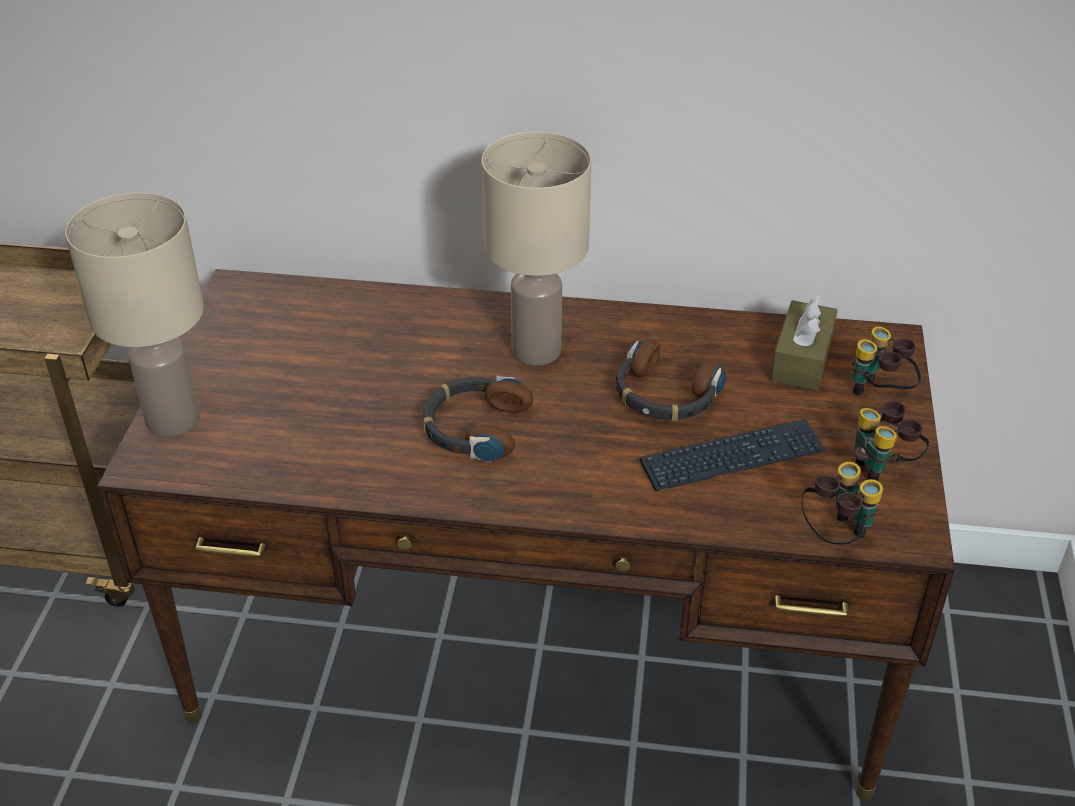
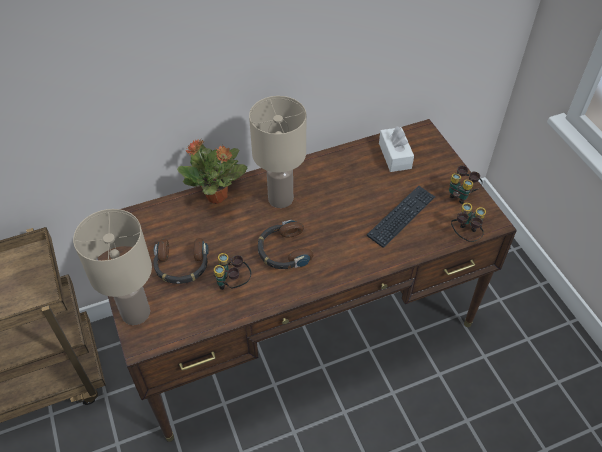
camera: 30 degrees left, 10 degrees up
(435, 309) = (217, 196): none -> potted plant
(665, 394) = (352, 197): headphones -> headphones (181, 265)
(801, 359) = (395, 156): brown tissue box -> white tissue box
(879, 394) = (436, 160): binoculars -> binoculars (233, 284)

